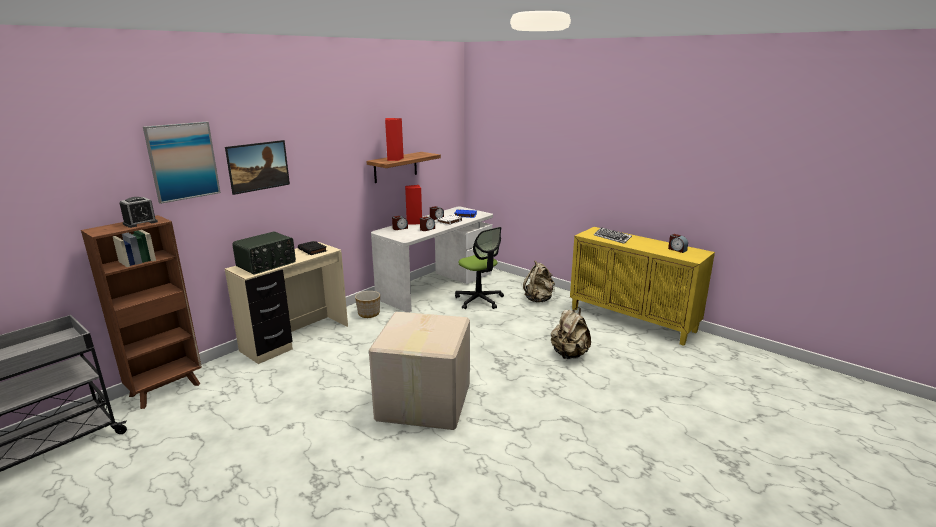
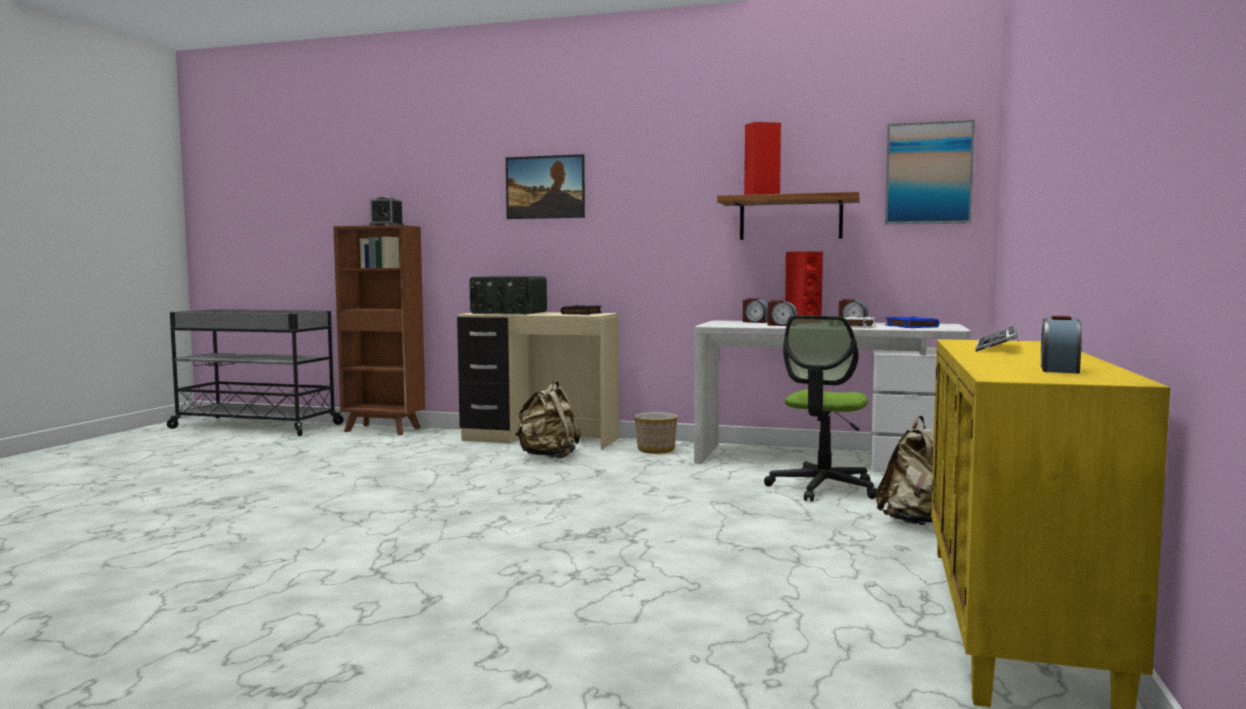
camera: 65 degrees right, 15 degrees down
(183, 161) = (458, 170): picture -> picture (928, 173)
(422, 402) = (422, 510): cardboard box -> none
(569, 354) = (699, 575): beige backpack -> beige backpack (549, 457)

